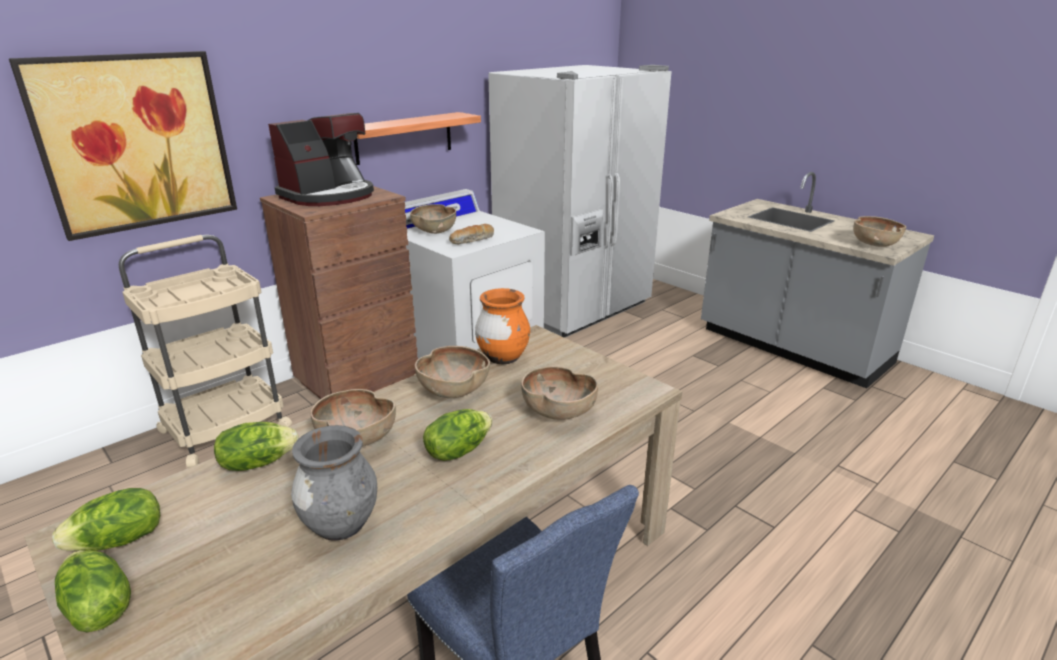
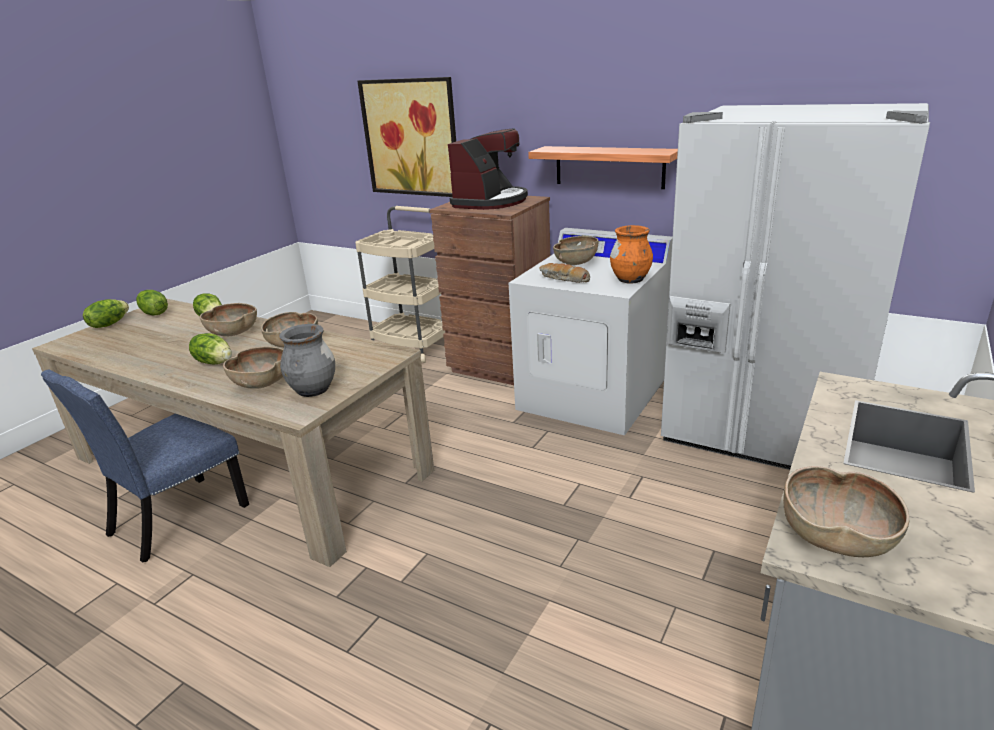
camera: 75 degrees right, 0 degrees up
(329, 196) = (490, 202): coffee machine -> coffee machine turned 90 degrees counterclockwise
(341, 525) = (148, 350): grey vase -> grey vase (313, 390)
(503, 358) = (350, 349): orange vase -> orange vase (630, 280)

